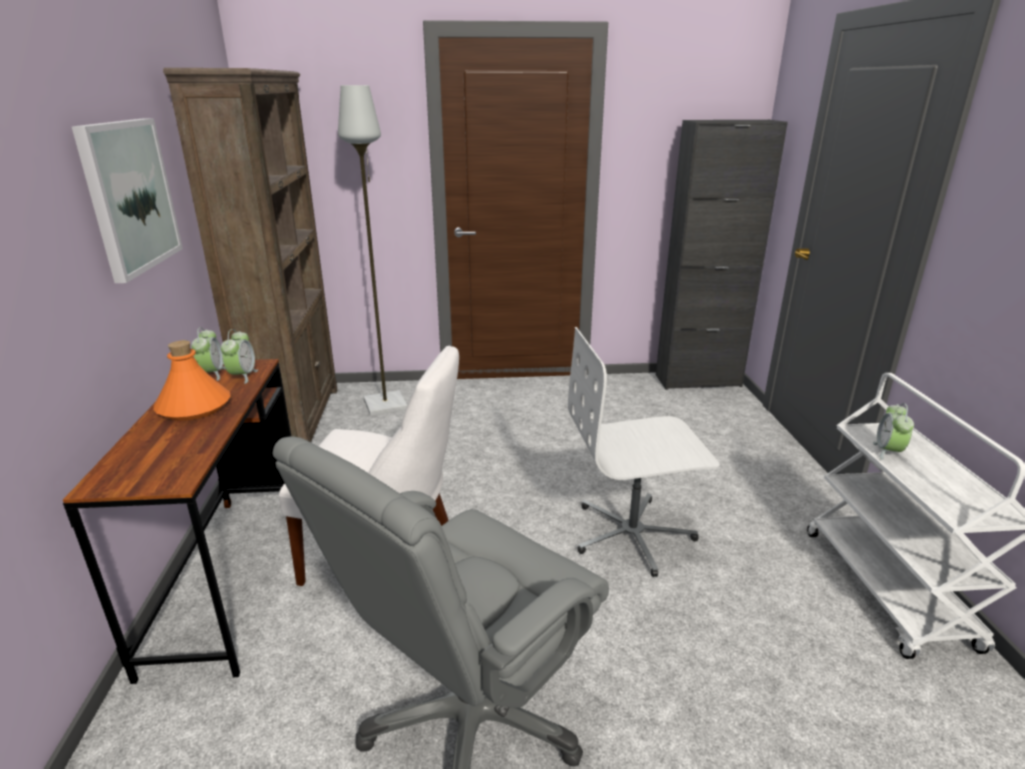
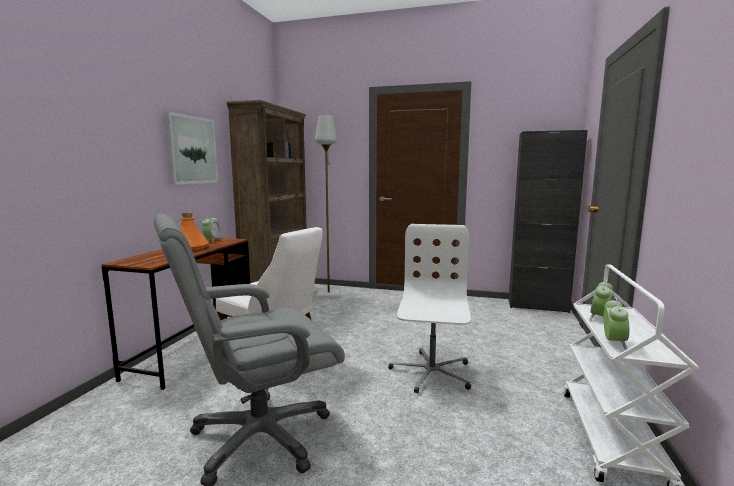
camera: 20 degrees right, 15 degrees down
(242, 376) = (224, 242): alarm clock -> alarm clock (613, 343)
(633, 534) = (431, 372): white office chair -> white office chair turned 90 degrees clockwise

